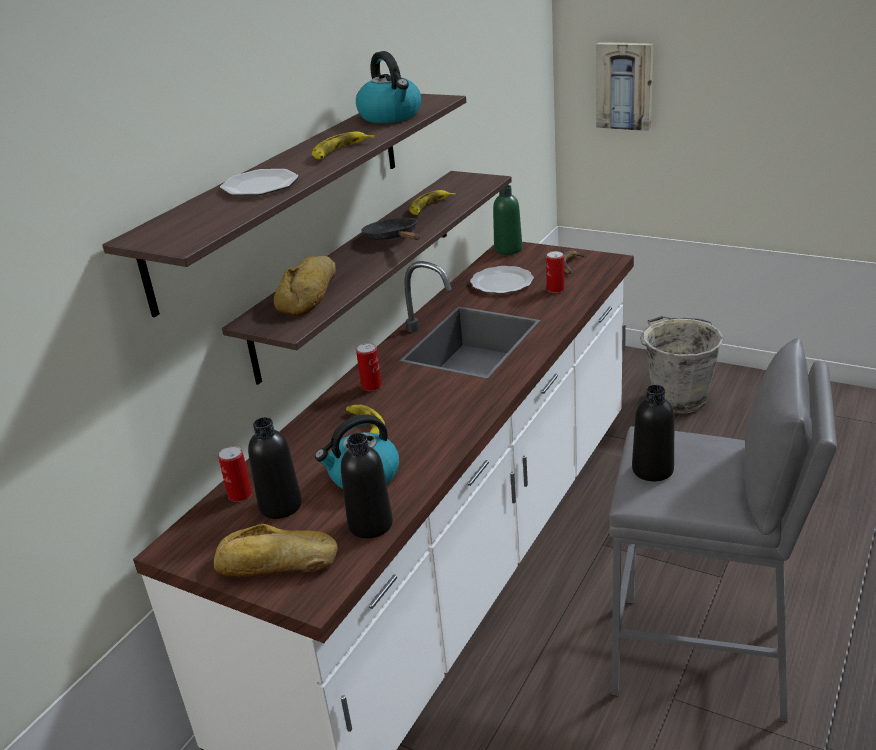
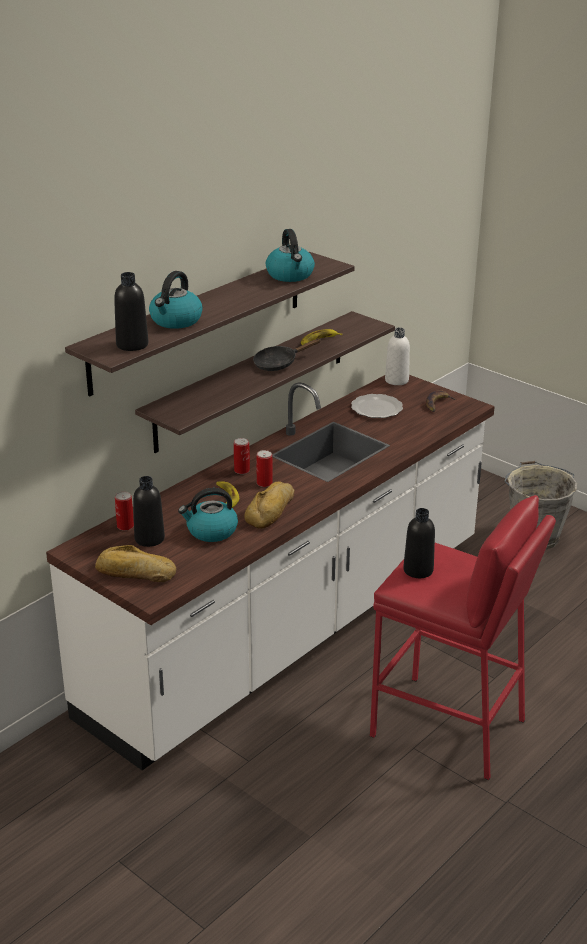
camera: 10 degrees right, 0 degrees up
(260, 186) = (176, 321): plate -> kettle
(311, 293) = (203, 396): bread -> bread (272, 510)
(340, 151) = (239, 301): banana -> none
(370, 524) = (203, 562): black bottle -> black bottle (132, 345)
(393, 238) = (279, 363): black frying pan -> black frying pan turned 105 degrees counterclockwise
(508, 249) = (396, 380): green bottle -> white bottle
(555, 289) = (415, 422): can -> can (264, 483)
(625, 85) = (534, 255): picture -> none
(702, 658) = (448, 728): grey stool -> red stool

